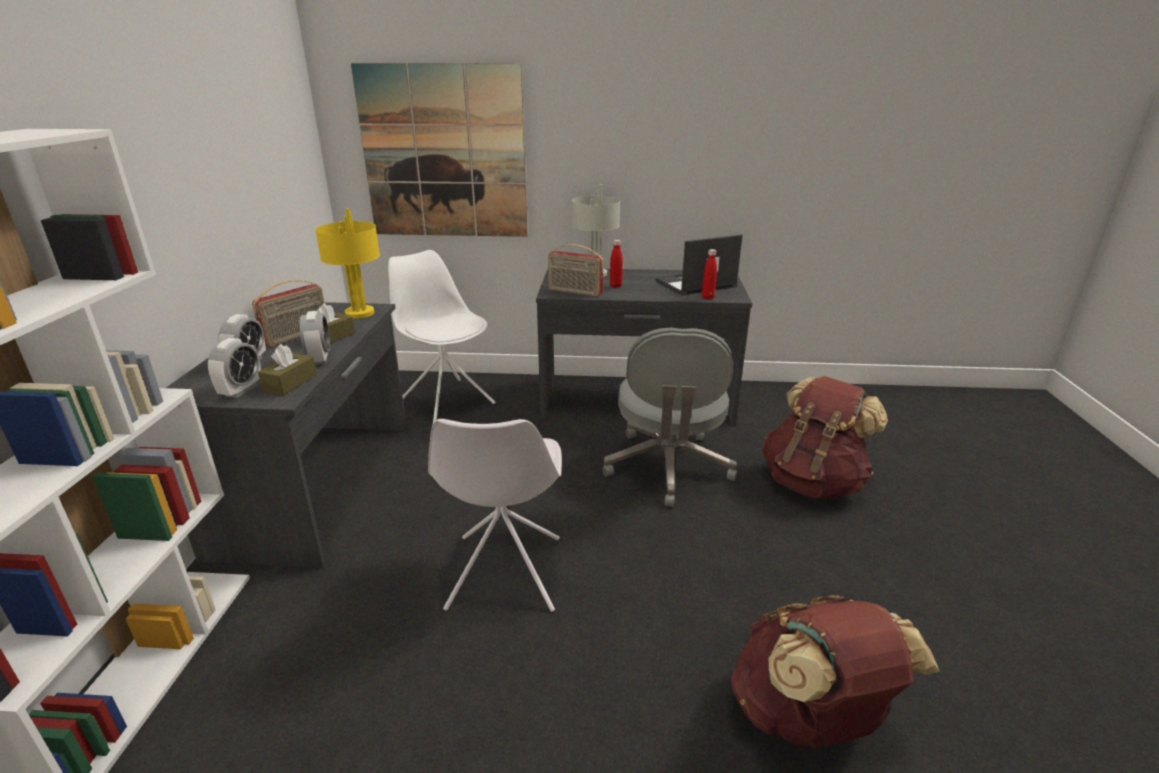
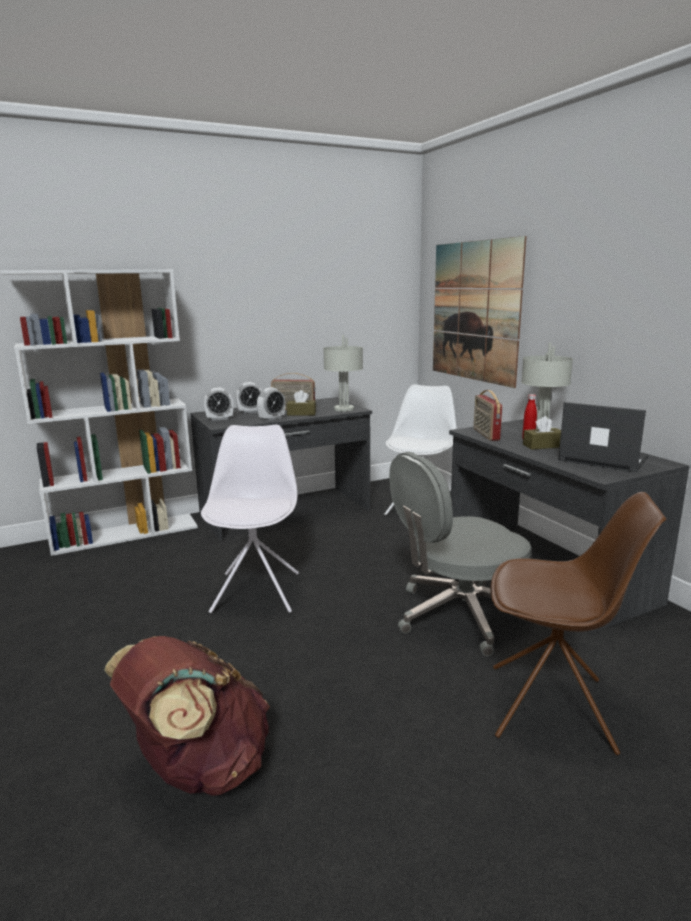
camera: 60 degrees right, 10 degrees down
(290, 383) = (237, 422): brown tissue box -> brown tissue box (543, 446)
(359, 313) = (343, 409): yellow table lamp -> grey table lamp
(504, 574) = (257, 591): white chair -> white chair turned 120 degrees clockwise
(707, 297) = (575, 468): red bottle -> none
(812, 482) = (553, 708): brown backpack -> brown chair

